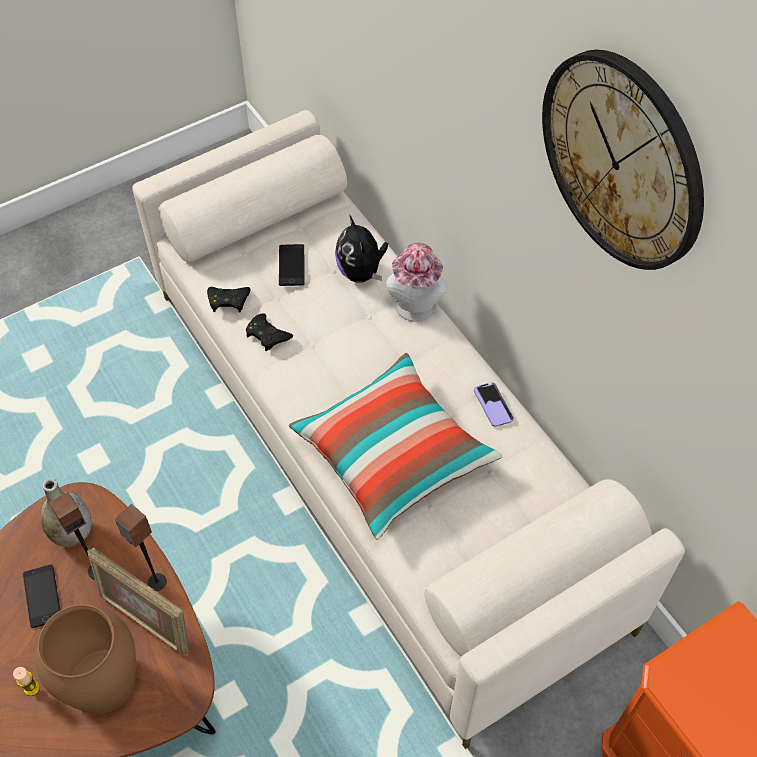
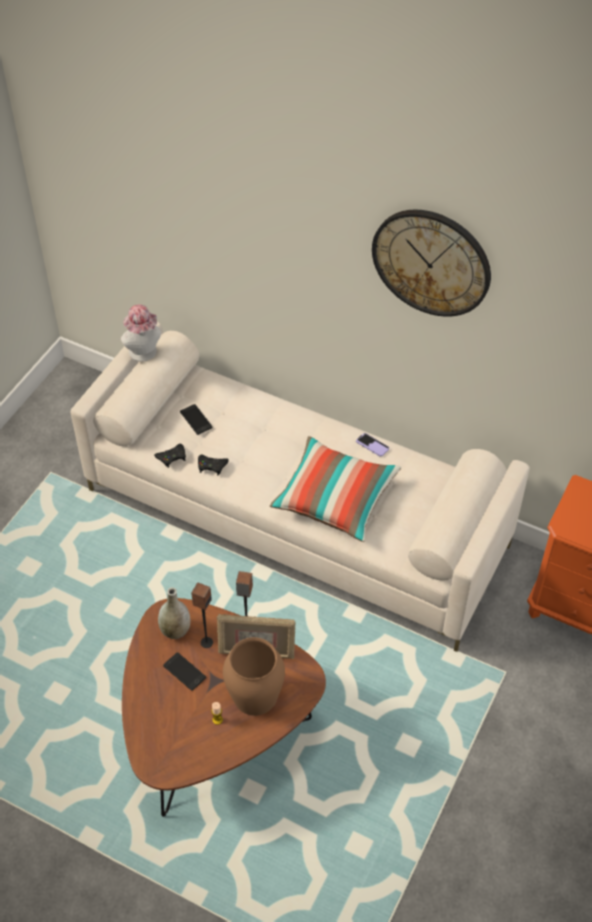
camera: 30 degrees left, 5 degrees down
(361, 272) = (241, 405): plush toy -> none
(415, 310) = (290, 413): hat -> hat (144, 354)

